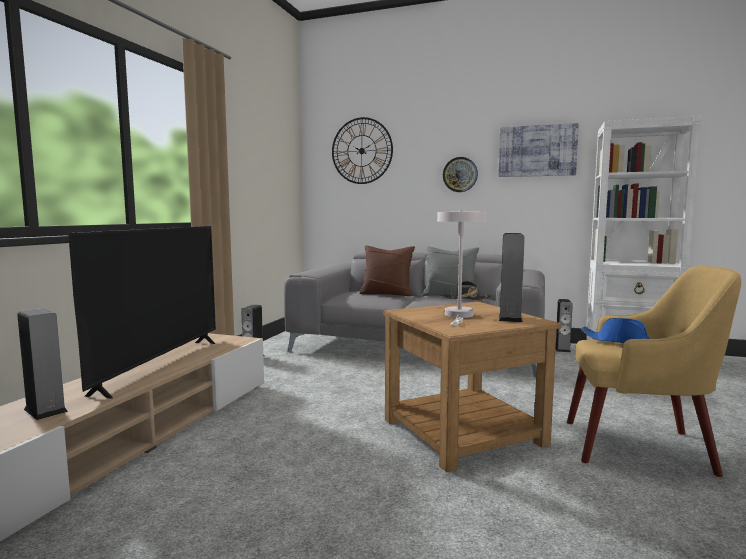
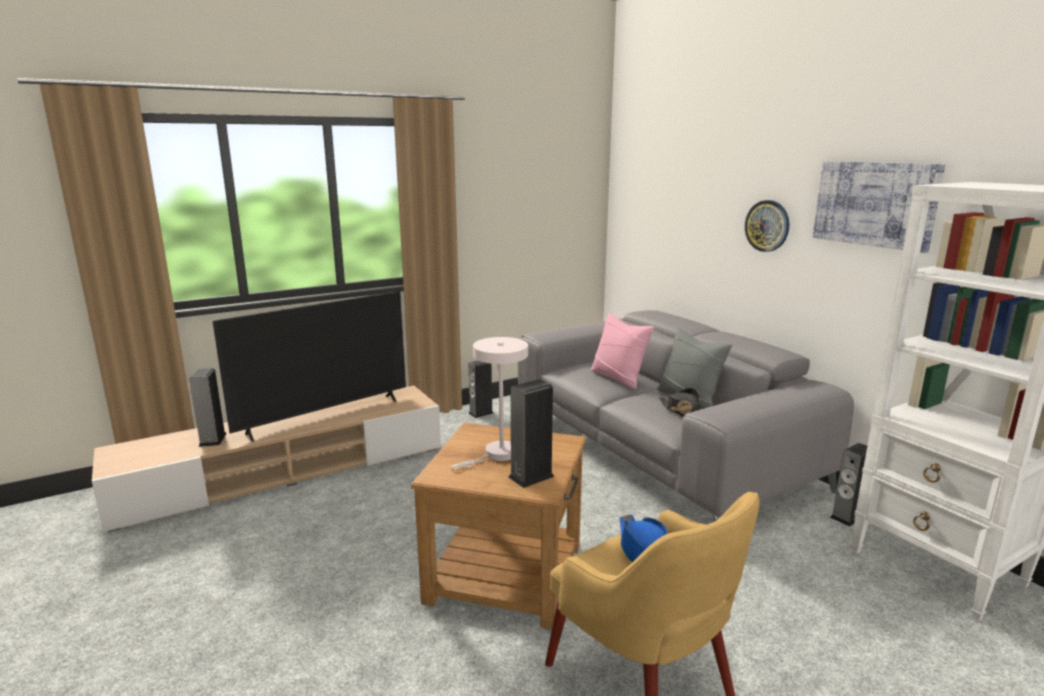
camera: 40 degrees right, 10 degrees up
(361, 151) = (663, 178): wall clock -> none
(387, 294) = (618, 377): brown pillow -> pink pillow

